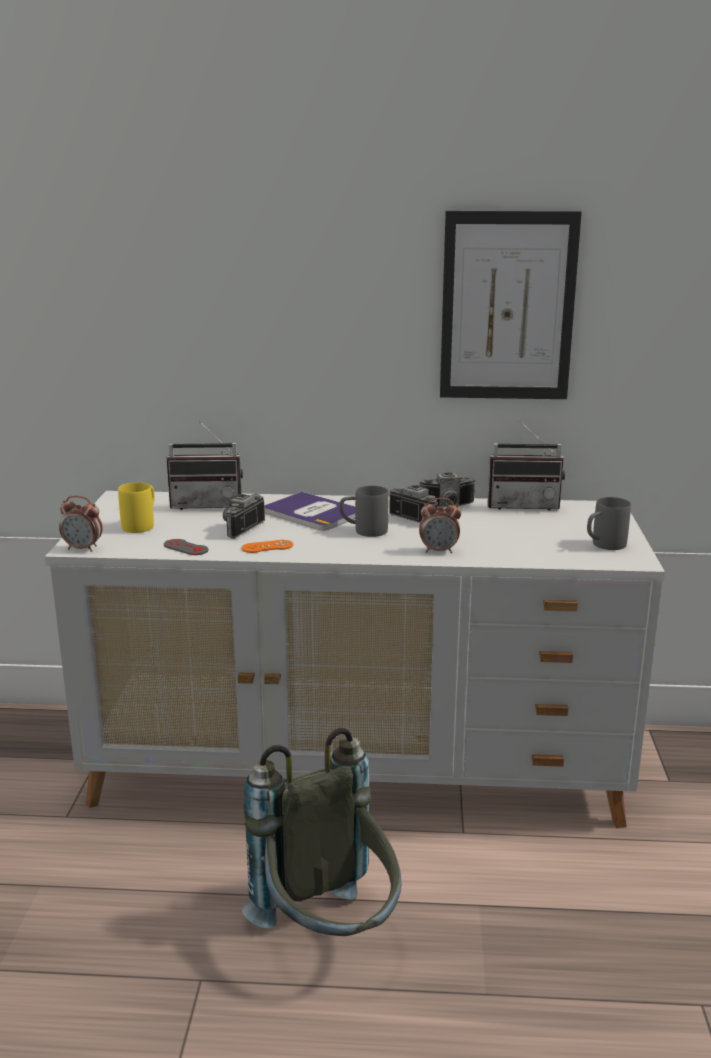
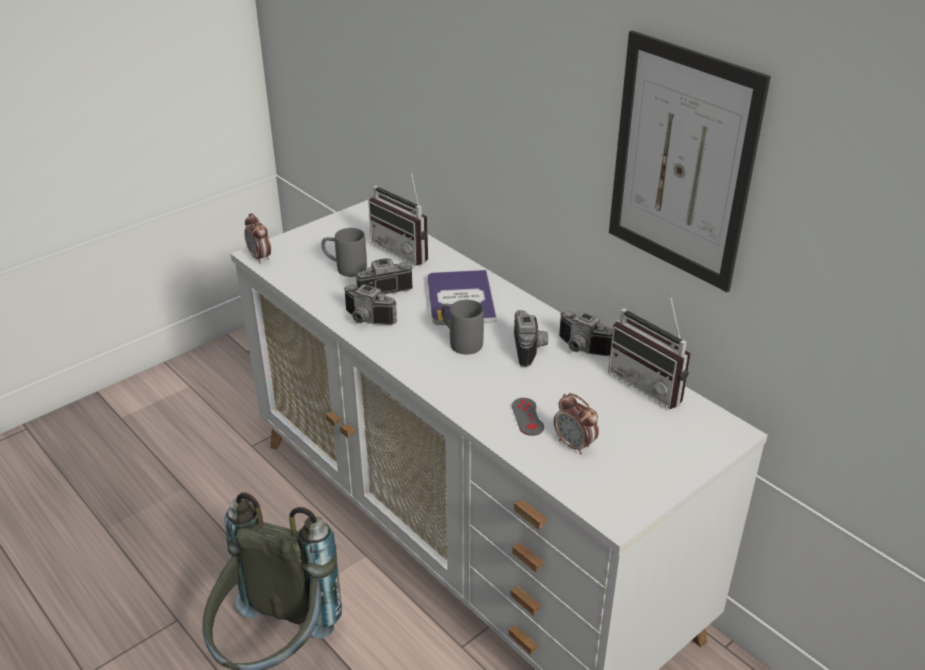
camera: 45 degrees right, 15 degrees up
(142, 525) = (330, 250): yellow mug -> none
(186, 547) = (317, 291): grey game controller -> grey game controller (527, 417)
(267, 547) = (366, 320): orange game controller -> camera
(439, 551) = (475, 398): alarm clock -> alarm clock (574, 445)
(603, 546) = (625, 479): grey mug -> grey mug (345, 268)

